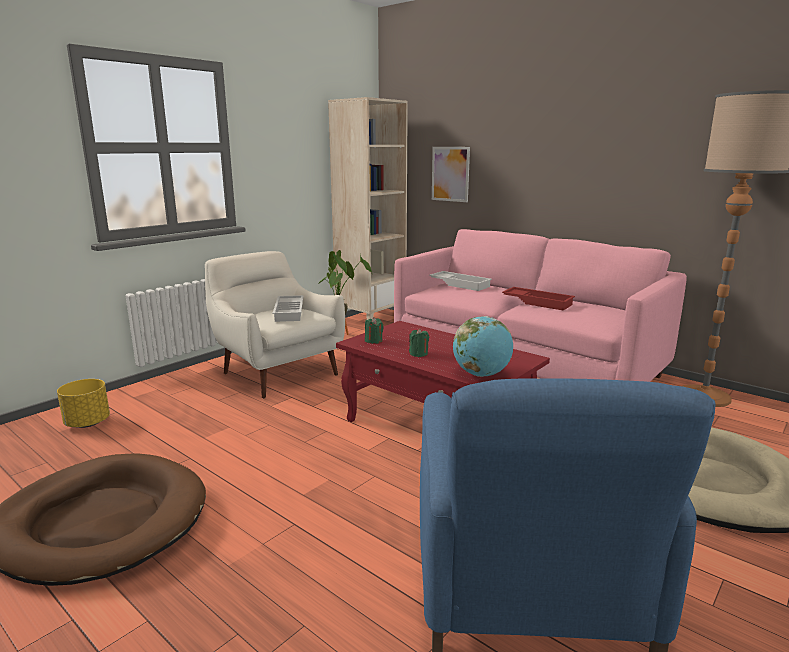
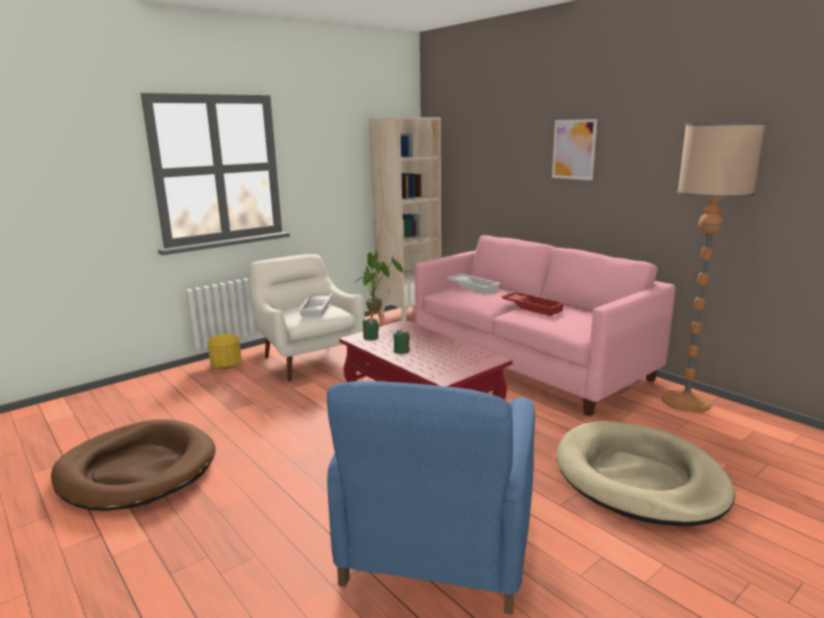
camera: 10 degrees right, 0 degrees up
(87, 423) = (148, 393): yellow planter -> yellow planter (226, 366)
(450, 174) = (478, 183): picture -> picture (574, 149)
(481, 374) = (442, 372): globe -> none

